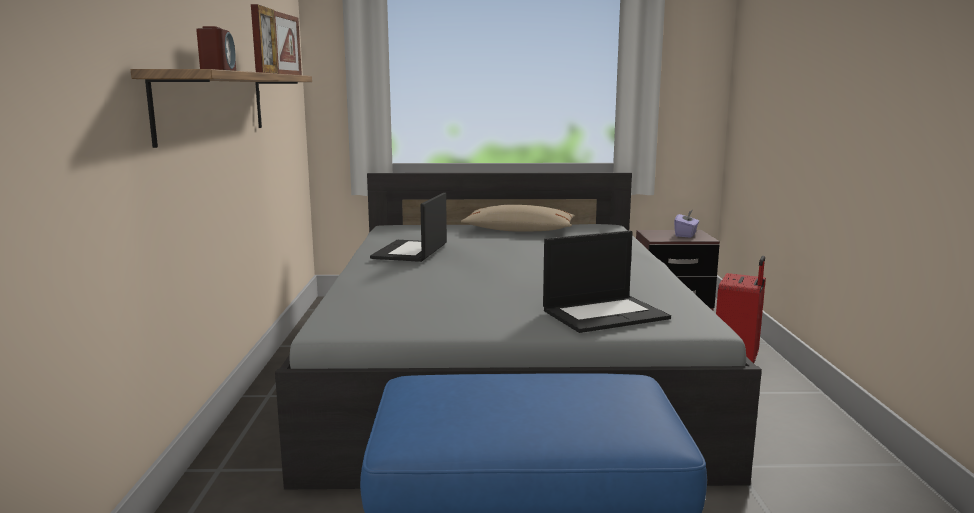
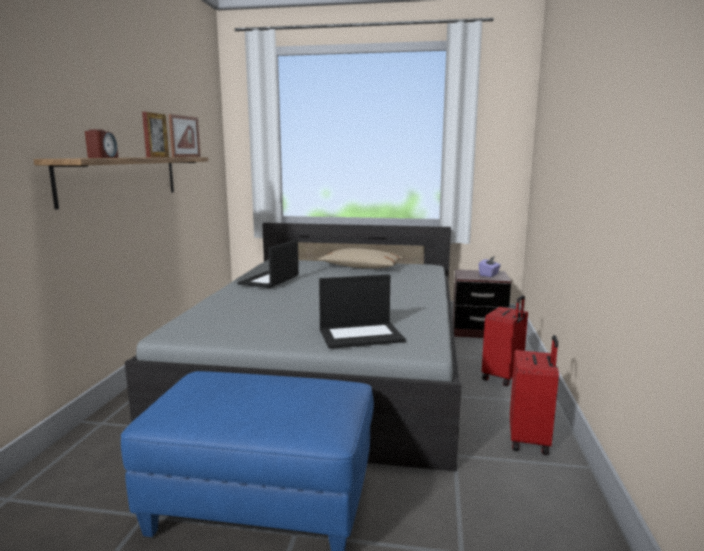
camera: 10 degrees right, 0 degrees up
(815, 439) = (530, 440): none -> red suitcase

